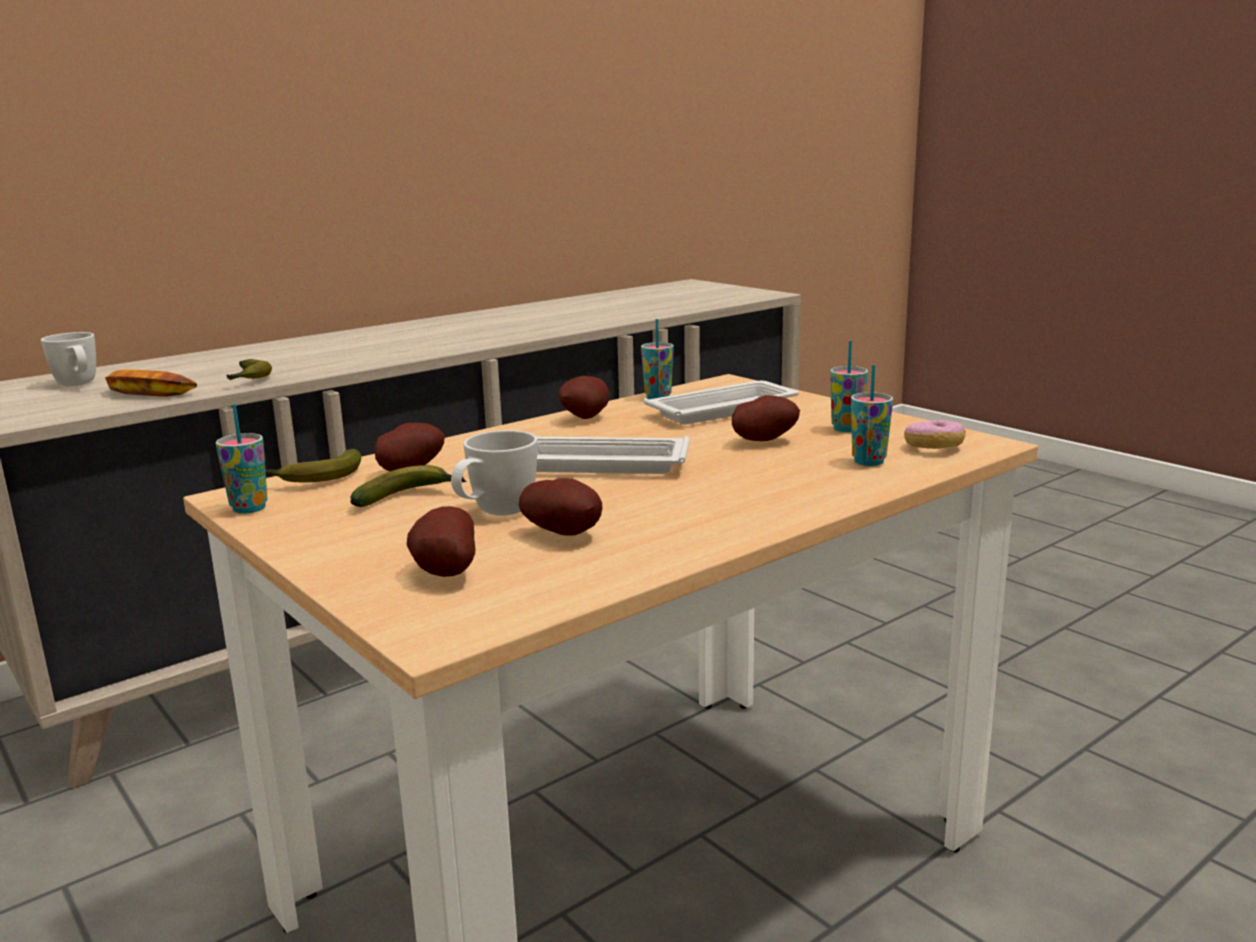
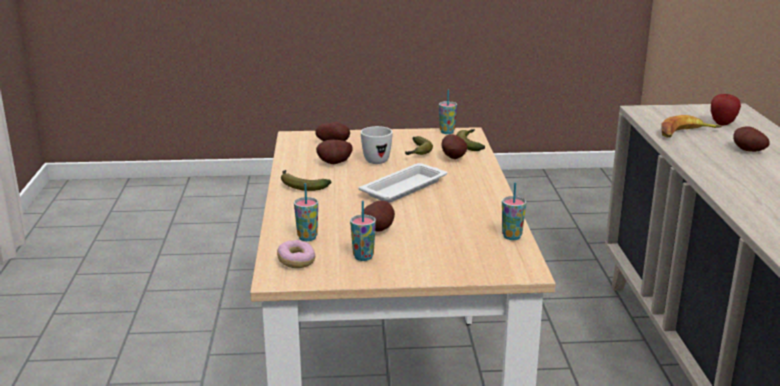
camera: 125 degrees right, 5 degrees up
(79, 385) = (722, 123): white mug -> apple
(249, 379) = (695, 153): banana -> banana (301, 185)
(588, 418) = (491, 207): potato -> potato (747, 151)
(725, 410) = (453, 243): white tray -> none

